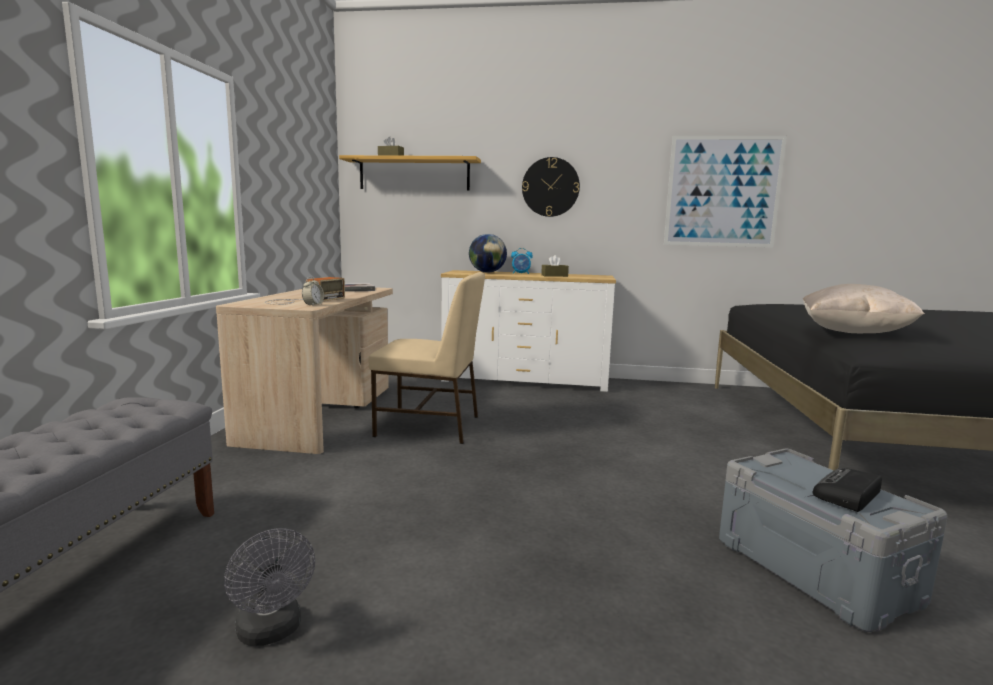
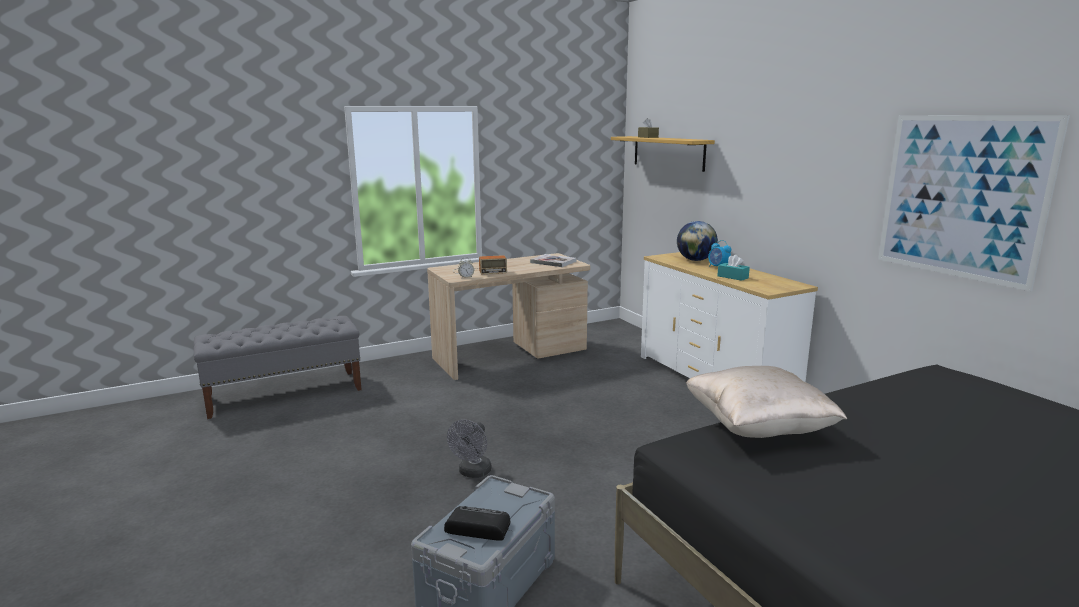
camera: 55 degrees right, 5 degrees up
(272, 632) = (286, 443): grey fan -> grey fan (473, 473)
(430, 426) = (543, 388): beige chair -> none
(550, 187) = (769, 173): wall clock -> none
(554, 276) = (732, 277): brown tissue box -> turquoise tissue box

